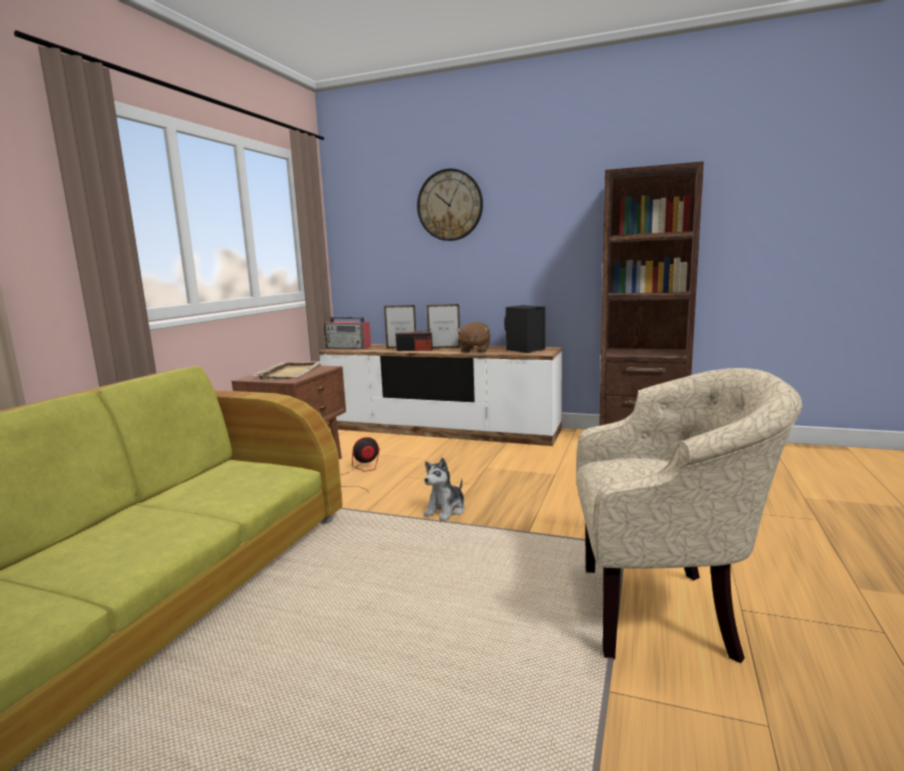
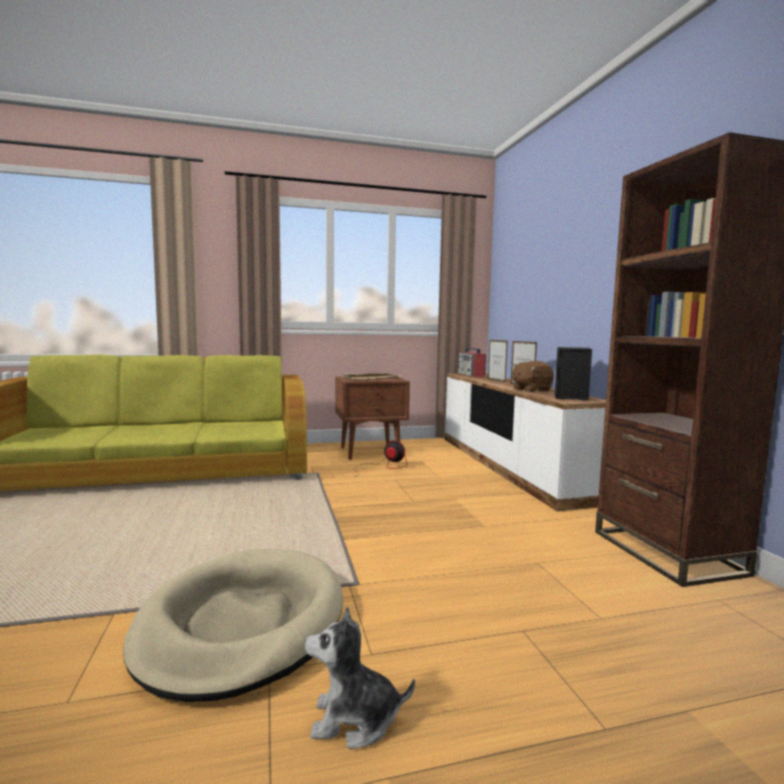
camera: 55 degrees right, 5 degrees down
(414, 350) = (495, 382): radio -> none
(446, 510) = (351, 504): plush toy -> plush toy (354, 720)
(450, 205) = (556, 242): wall clock -> none
(665, 611) = (242, 624): beige armchair -> beige dog bed

